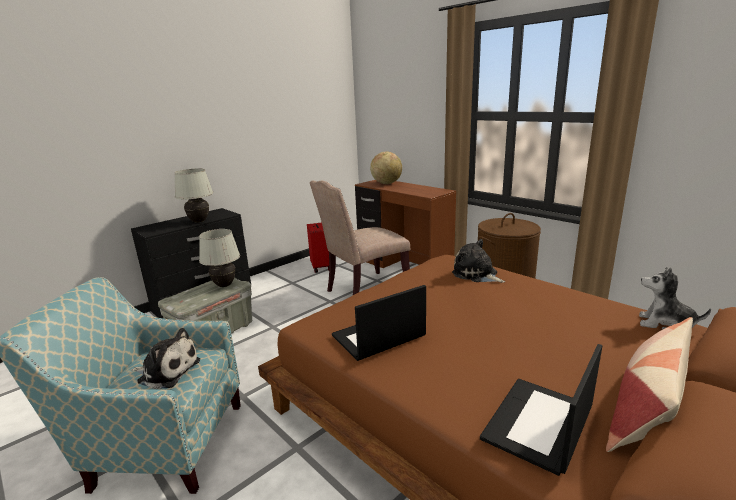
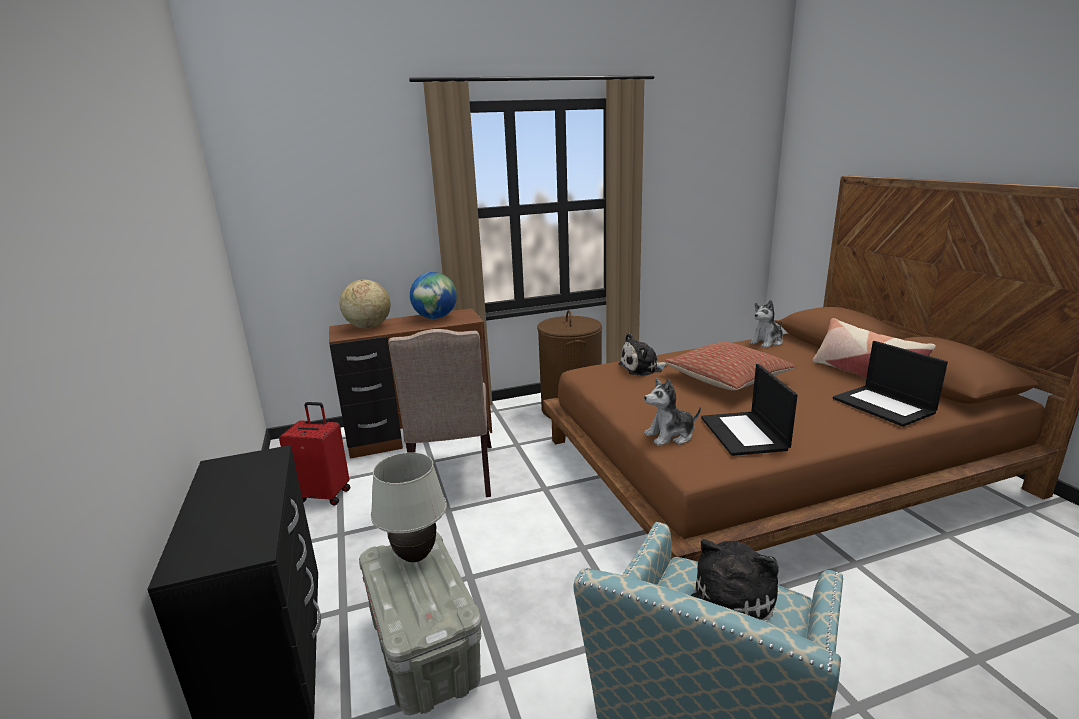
camera: 65 degrees left, 0 degrees up
(199, 221) = (264, 489): white table lamp -> none
(353, 307) = (670, 436): none -> plush toy
(422, 189) = (435, 318): none -> globe
(500, 314) = (727, 379): none -> pillow

